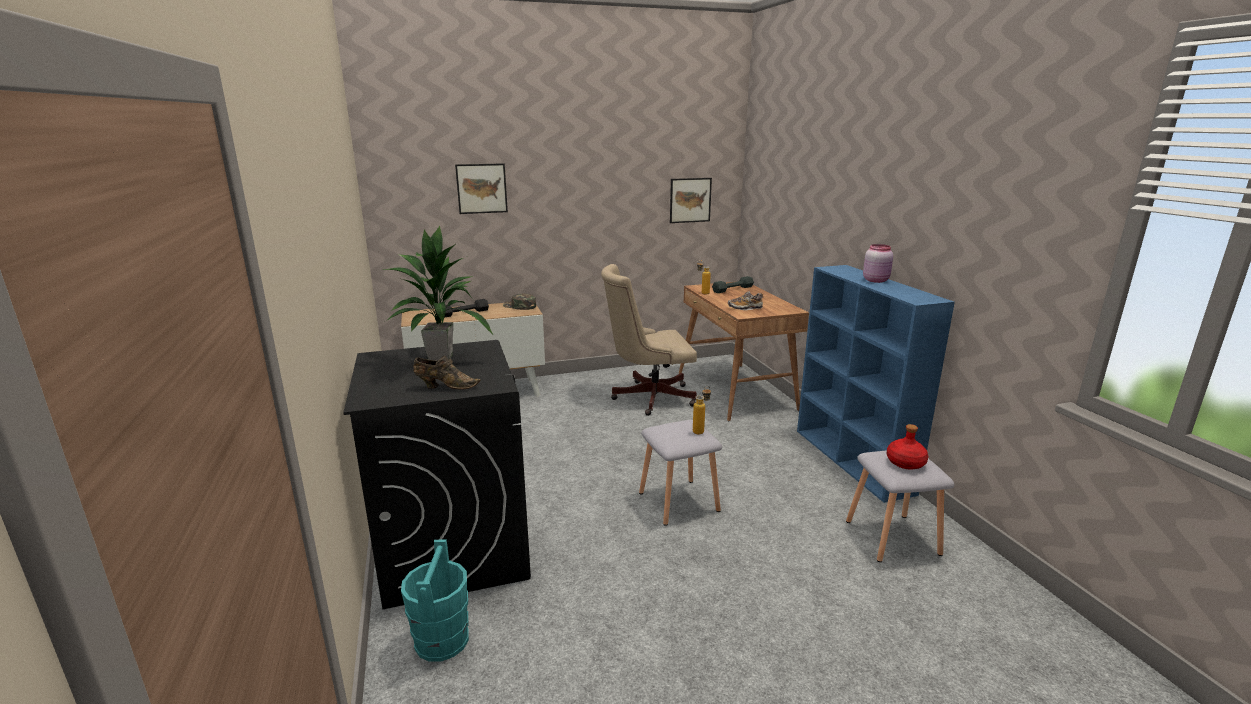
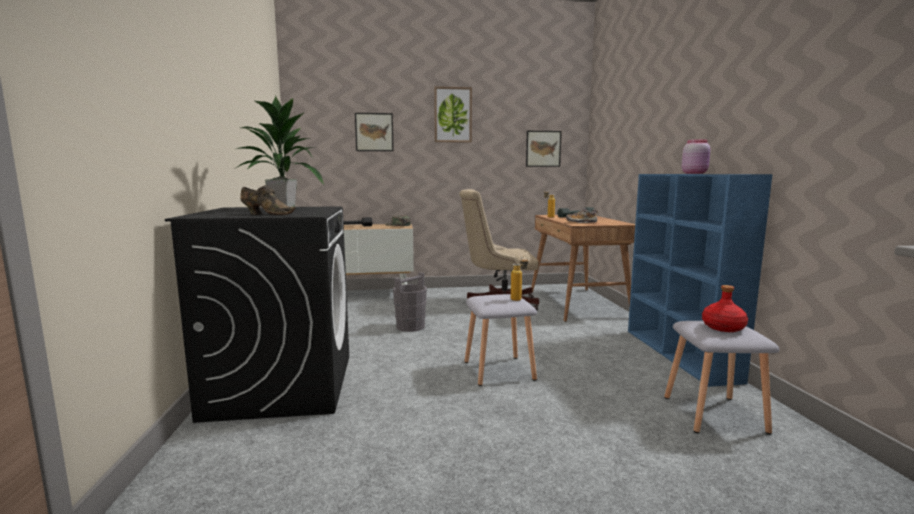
camera: 10 degrees right, 10 degrees down
(441, 641) = (226, 452): turquoise bucket -> none
(560, 443) = (411, 326): none -> grey bucket
(580, 162) = (453, 115): none -> picture

